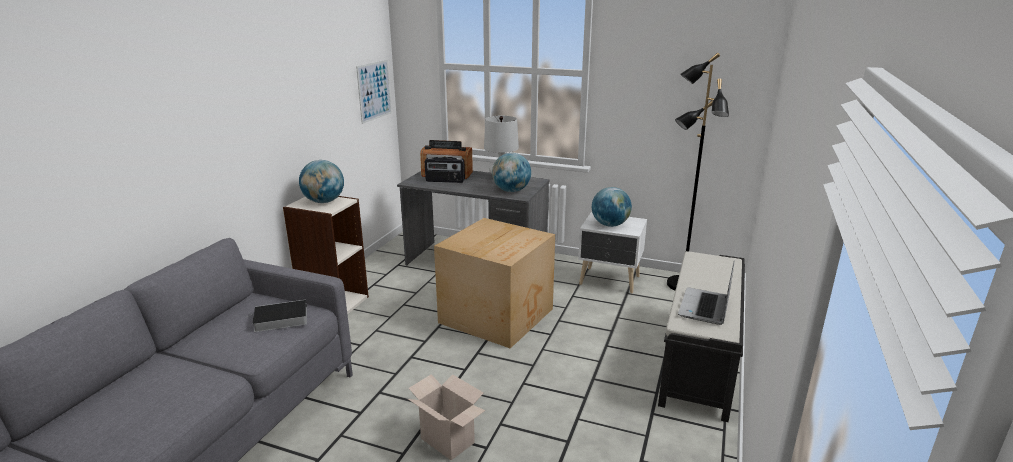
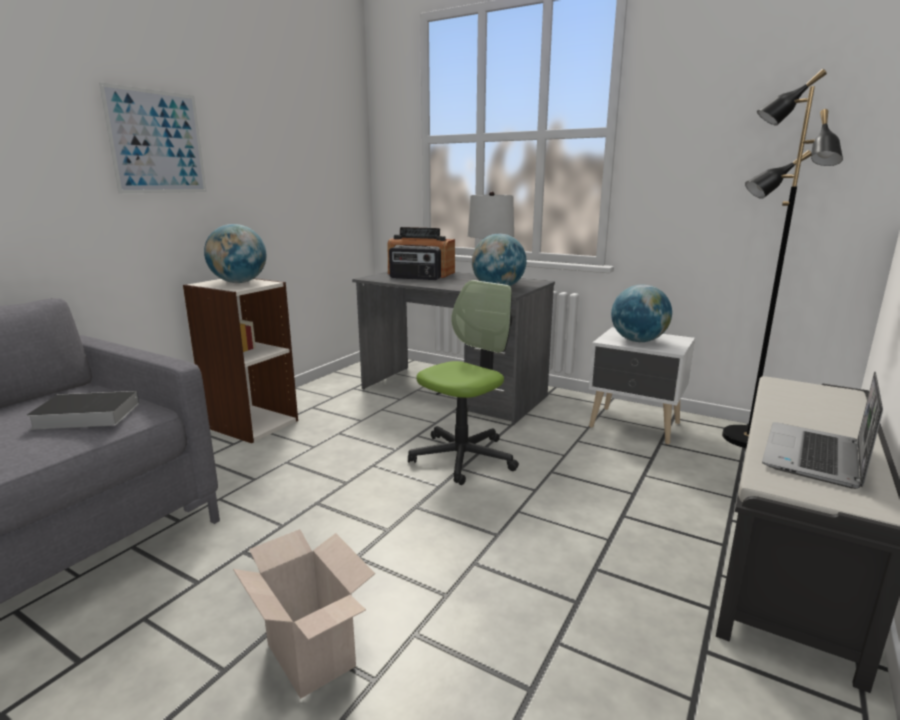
camera: 10 degrees right, 5 degrees down
(374, 91) = (340, 169): picture -> picture (157, 142)
(498, 315) = (463, 457): cardboard box -> office chair

